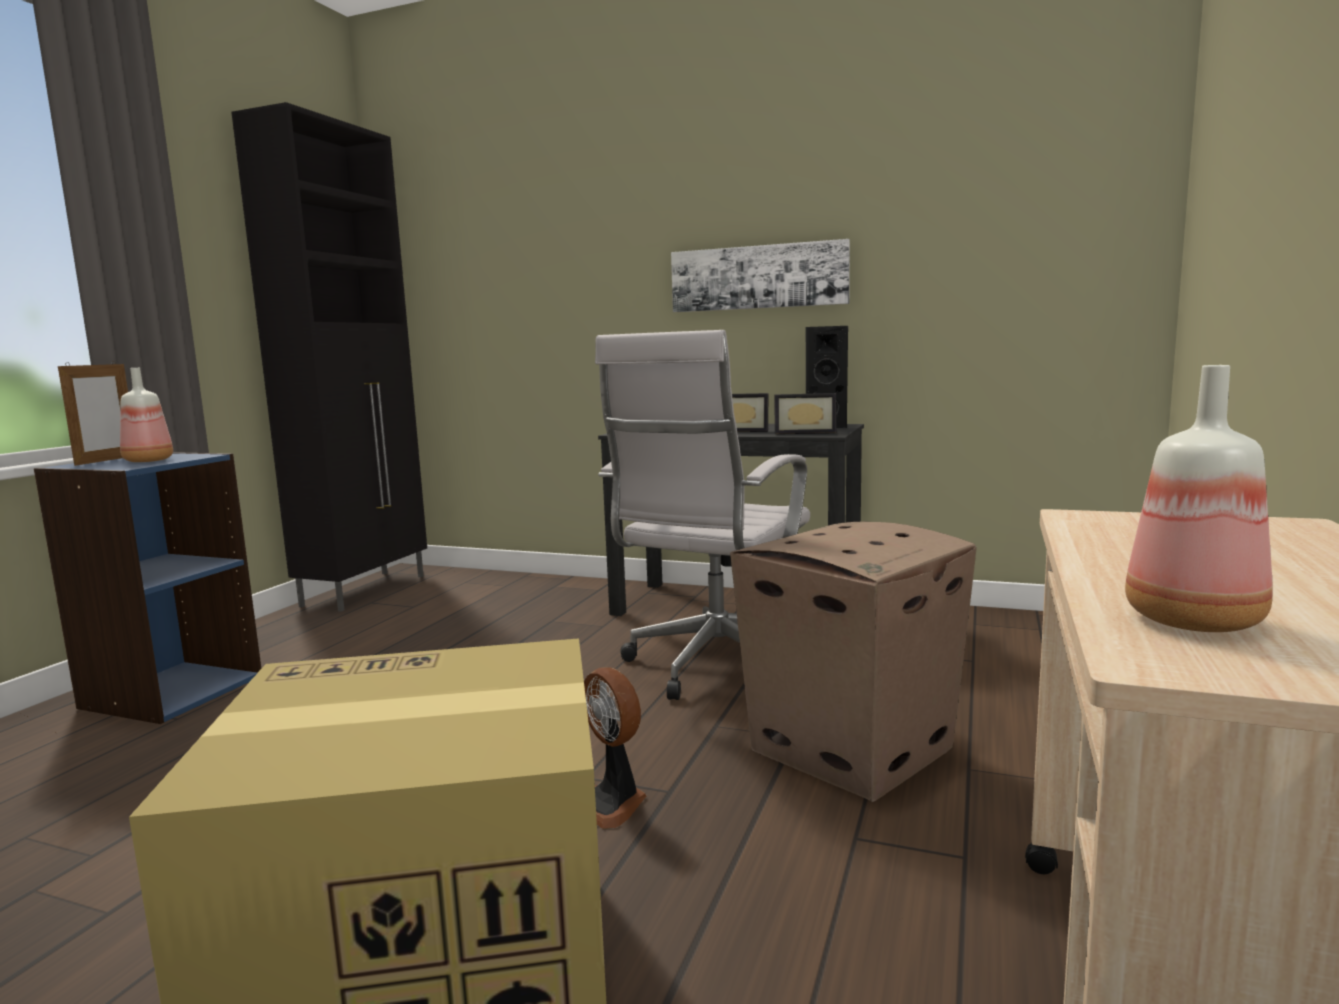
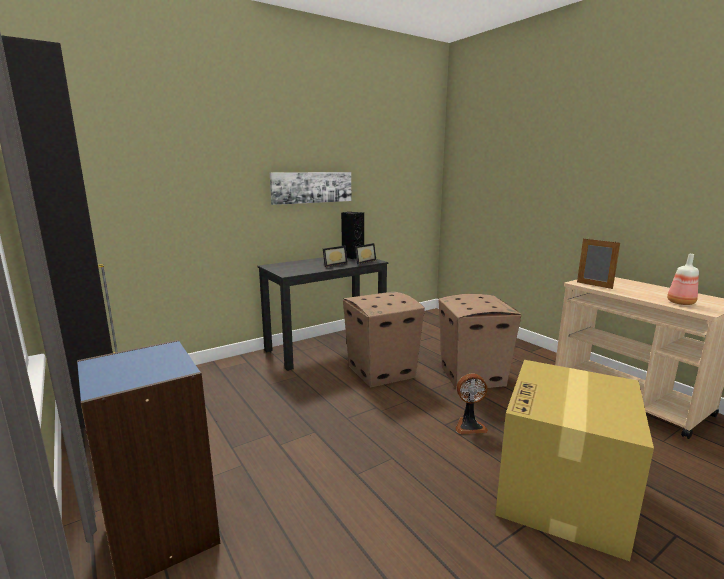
camera: 55 degrees left, 5 degrees up
(107, 460) = (102, 375): picture frame -> picture frame (594, 285)
(146, 461) = (152, 363): bottle -> none
(712, 668) = (380, 372): white office chair -> cardboard box

